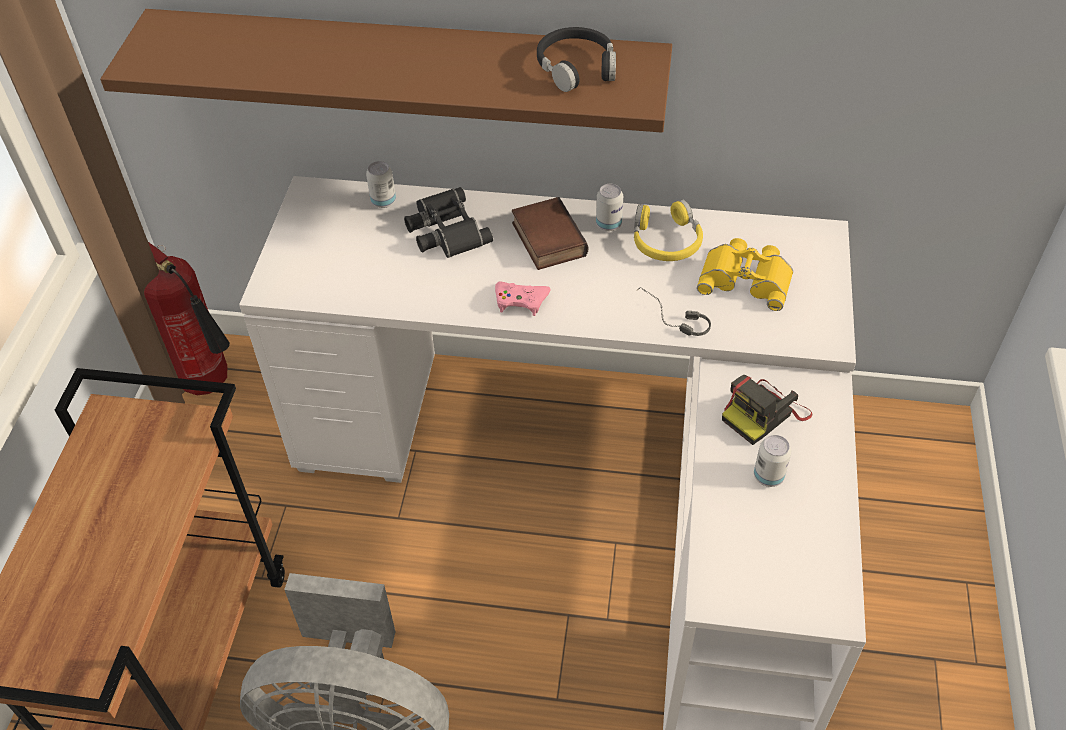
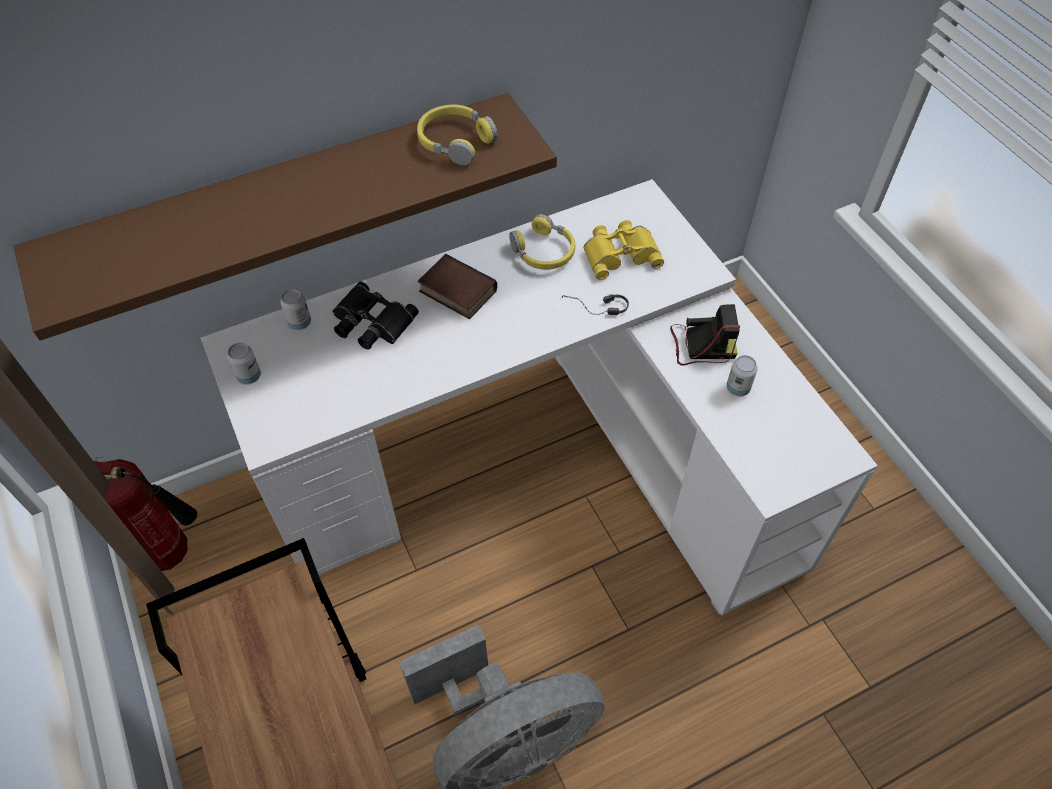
camera: 35 degrees left, 5 degrees up
(520, 301) = (476, 349): pink game controller -> none
(576, 67) = (455, 141): black headphones -> yellow headphones
(608, 225) = (492, 258): can -> can (249, 376)
(764, 413) = (701, 345): camera -> camera turned 105 degrees counterclockwise

